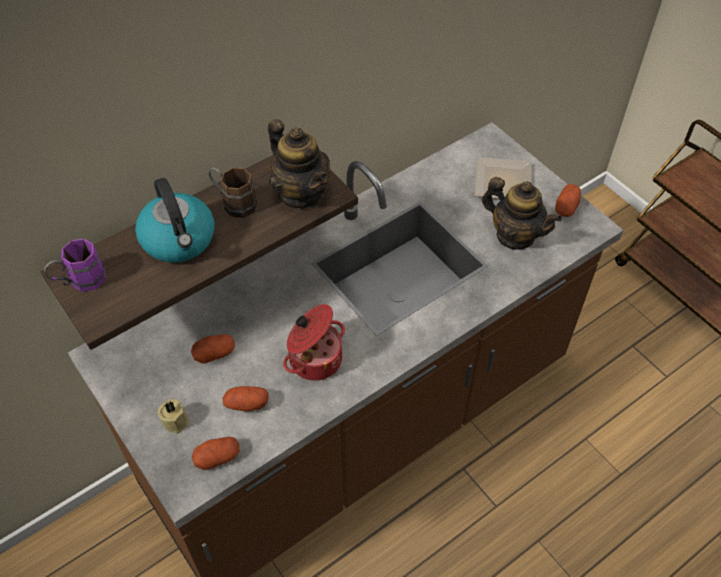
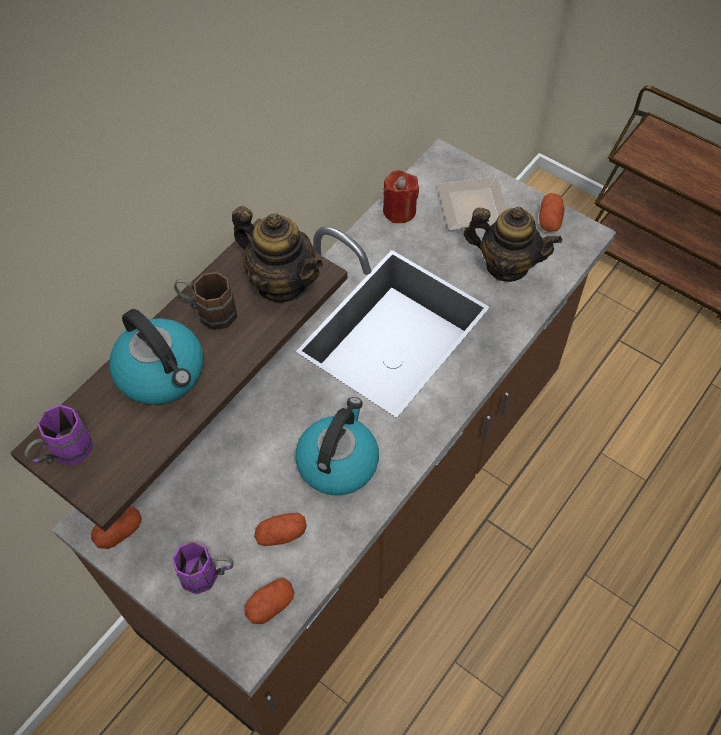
camera: 15 degrees left, 5 degrees up
(176, 420) = (208, 575): beige candle -> purple mug
(214, 353) = (224, 486): potato -> potato (119, 532)
(314, 358) = (338, 461): cooking pot -> kettle
(438, 172) = (399, 211): none -> red candle

